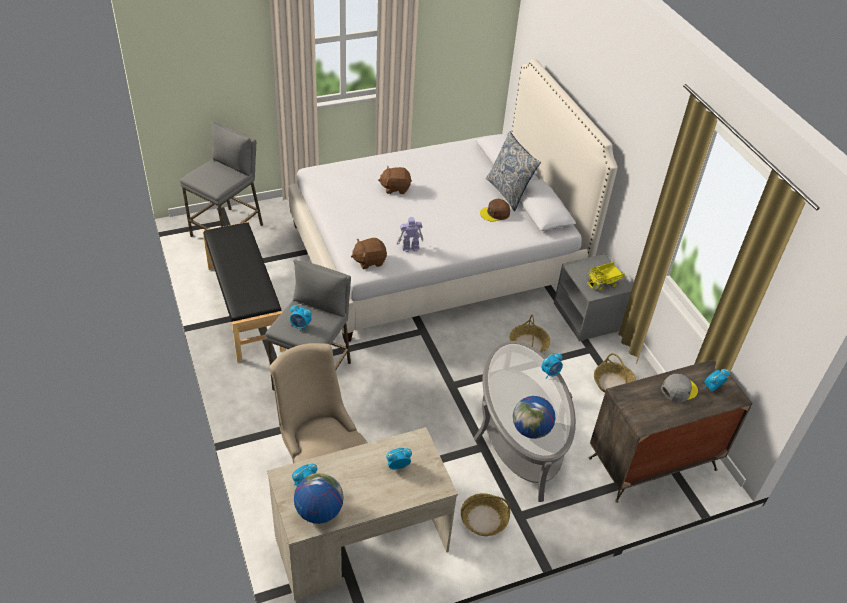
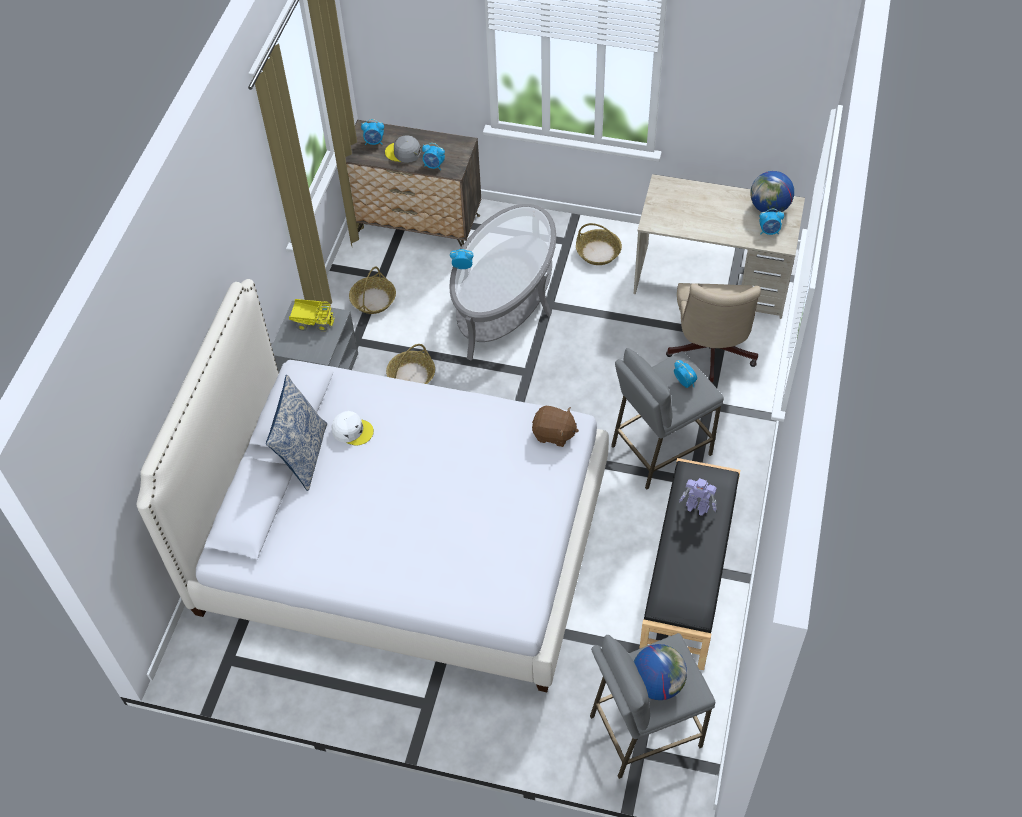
camera: 140 degrees left, 10 degrees up
(395, 188) = (436, 530): brown plush toy -> none
(397, 466) = (684, 211): alarm clock -> alarm clock (434, 166)
(410, 248) = (494, 430): toy robot -> toy robot (697, 507)
(495, 213) = (352, 430): brown cap -> white cap
(531, 430) = (529, 231): globe -> globe (657, 683)

